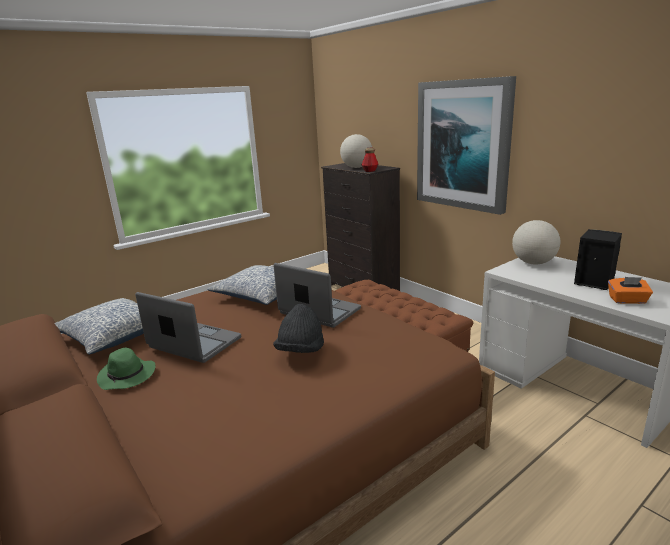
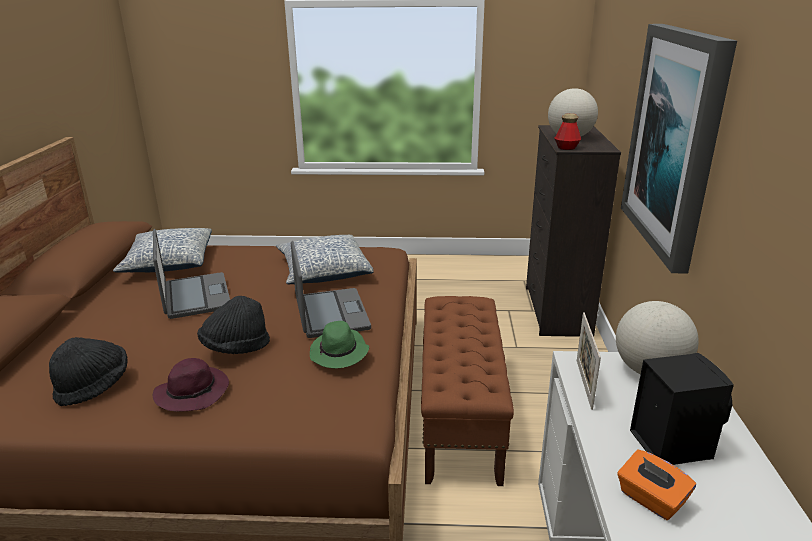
camera: 40 degrees right, 5 degrees up
(127, 376) = (120, 304): green hat -> green hat (339, 353)
(234, 426) = (94, 386): none -> black hat
(323, 386) = (193, 392): none -> purple hat
(523, 277) = (584, 384): none -> picture frame

